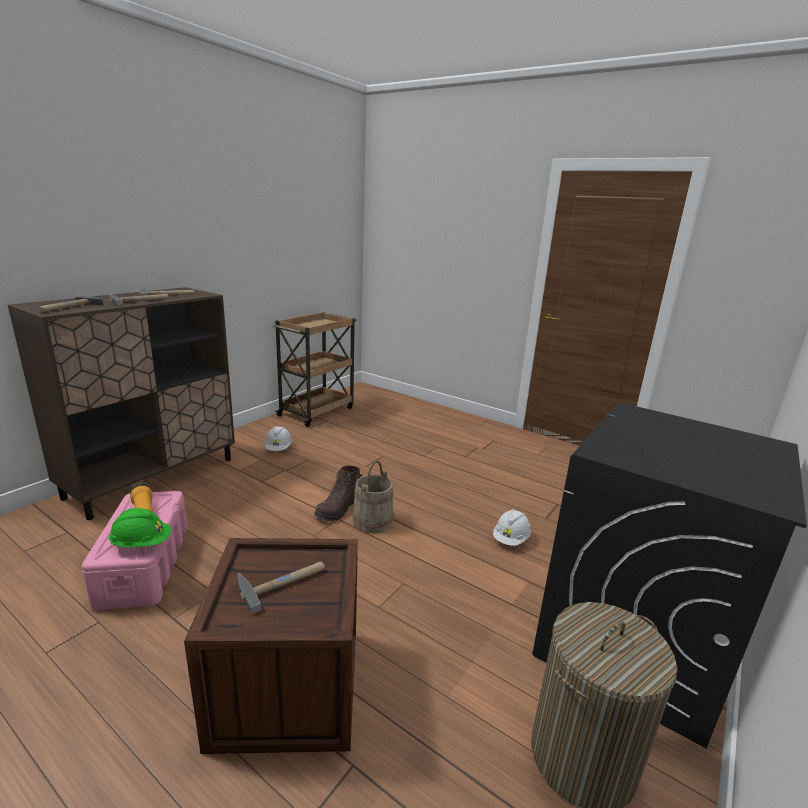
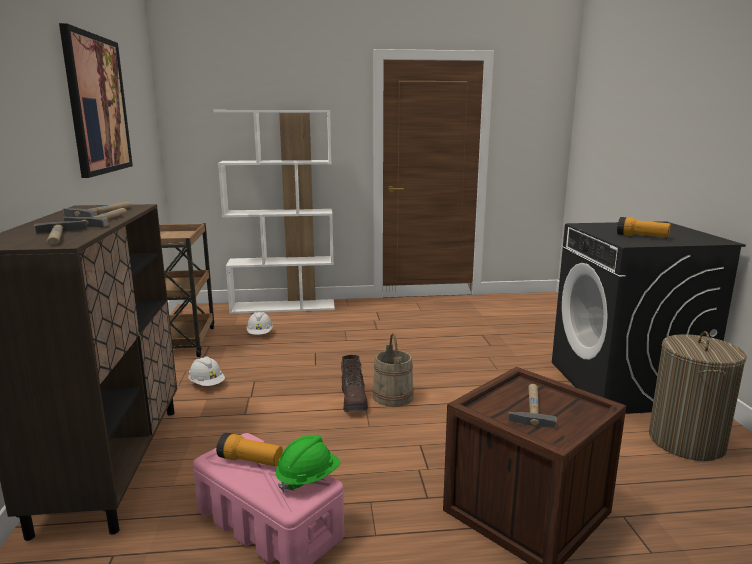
camera: 40 degrees left, 5 degrees down
(252, 211) = (97, 105): none -> picture
(426, 408) = (283, 306): none -> white bookcase
(511, 539) = (493, 365): white hard hat -> white hard hat (260, 334)
(656, 451) = (642, 236): none -> flashlight

